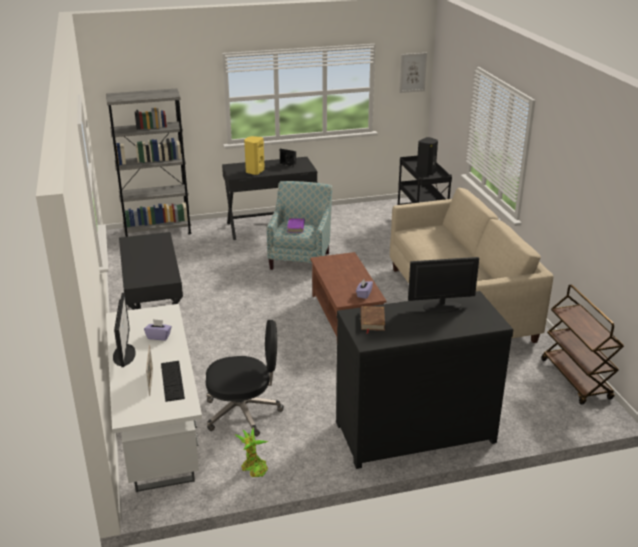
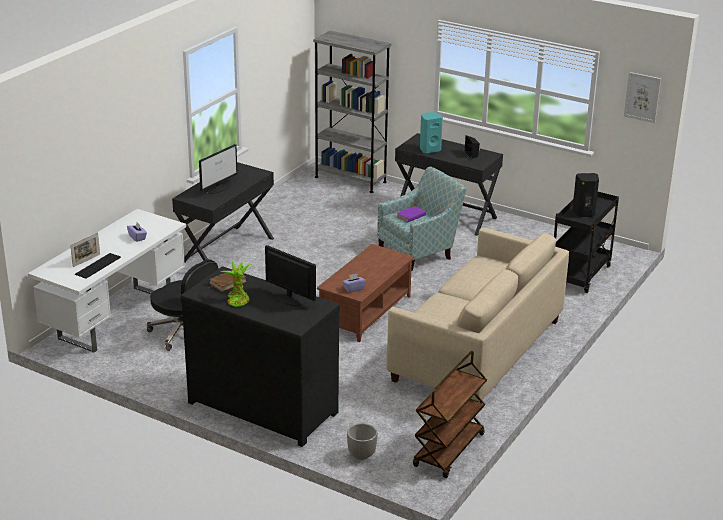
camera: 45 degrees right, 0 degrees up
(124, 354) = (102, 238): monitor -> monitor (218, 187)
(253, 468) = (134, 365): potted plant -> potted plant (237, 300)
(254, 171) = (429, 149): yellow speaker -> turquoise speaker
(540, 420) = (361, 455): none -> planter

